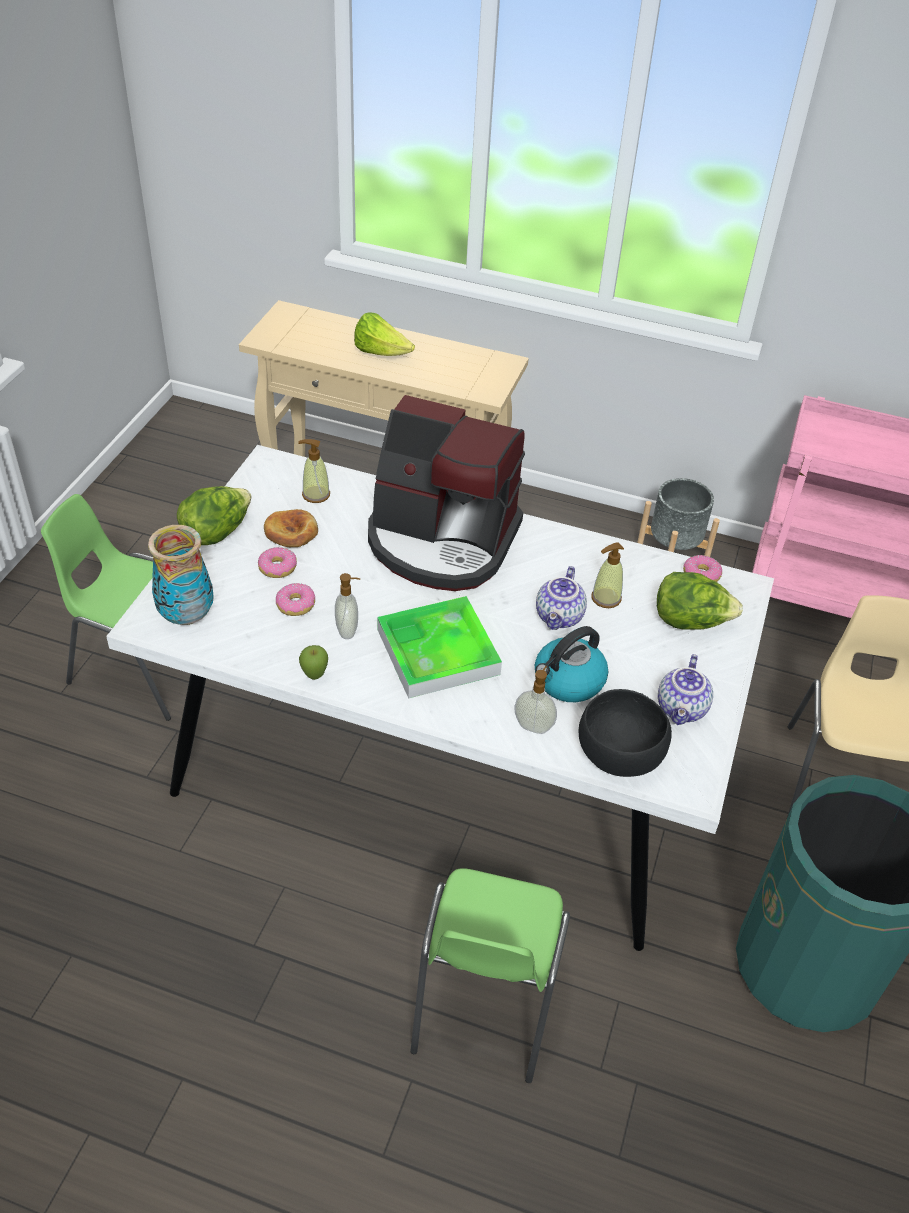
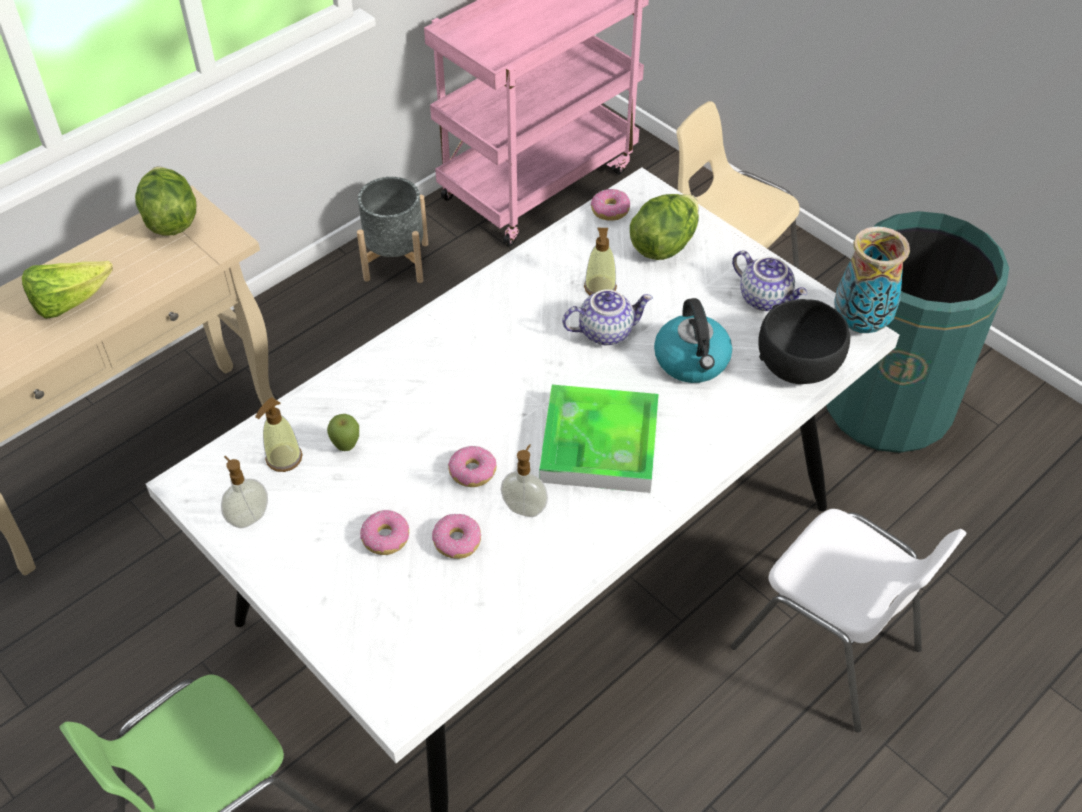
camera: 60 degrees left, 5 degrees up
(186, 616) = (411, 655): vase -> vase (859, 324)
(217, 532) = (283, 578): lettuce -> lettuce (170, 220)
(291, 532) = (332, 504): bread -> none
(314, 676) = (576, 562): apple -> apple (346, 447)
(363, 590) = (472, 472): none -> donut
(442, 541) = (439, 377): coffee machine -> none
(484, 1001) = (828, 649): green chair -> white chair
(533, 725) = (734, 410): soap dispenser -> soap dispenser (248, 517)
(560, 617) = (606, 331): teapot -> teapot turned 60 degrees counterclockwise

